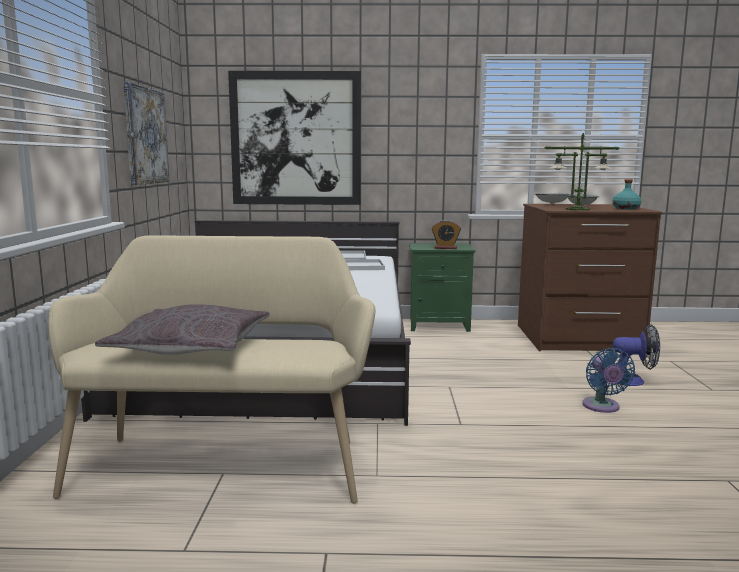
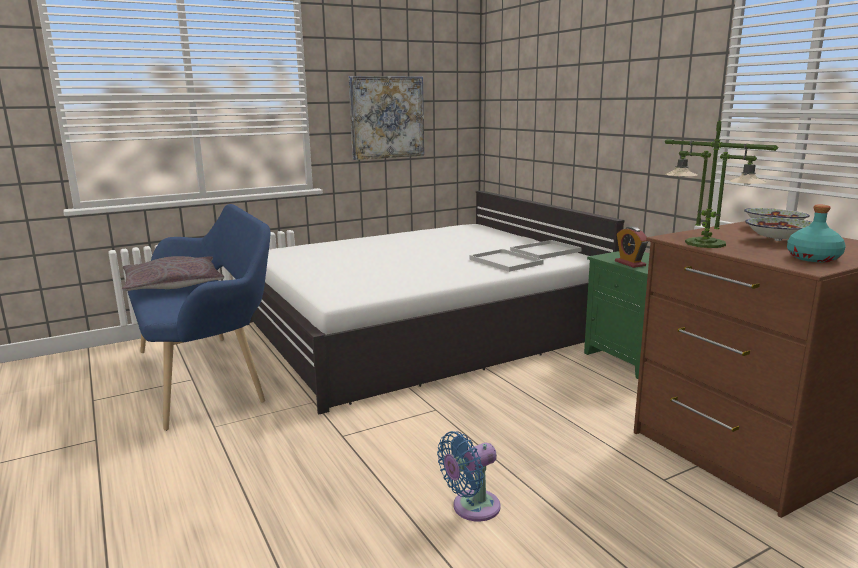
camera: 60 degrees right, 5 degrees up
(224, 463) = (207, 375): beige bench -> blue bench
(296, 139) = (547, 114): picture -> none
(633, 380) = (610, 520): fan -> none

